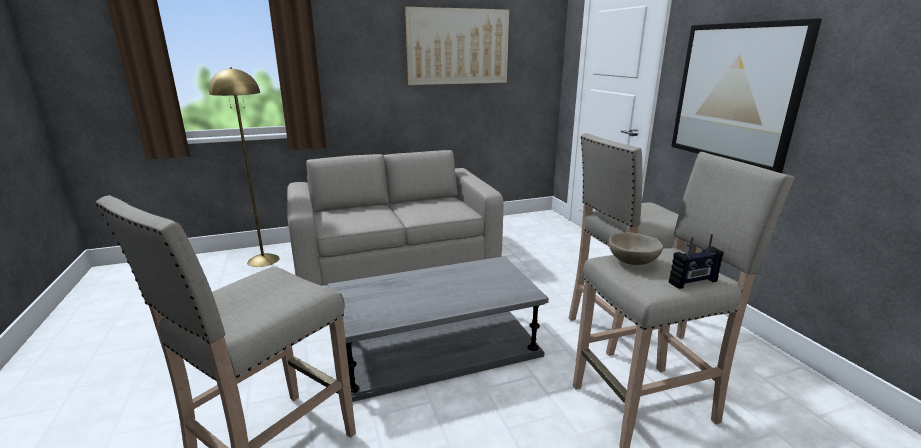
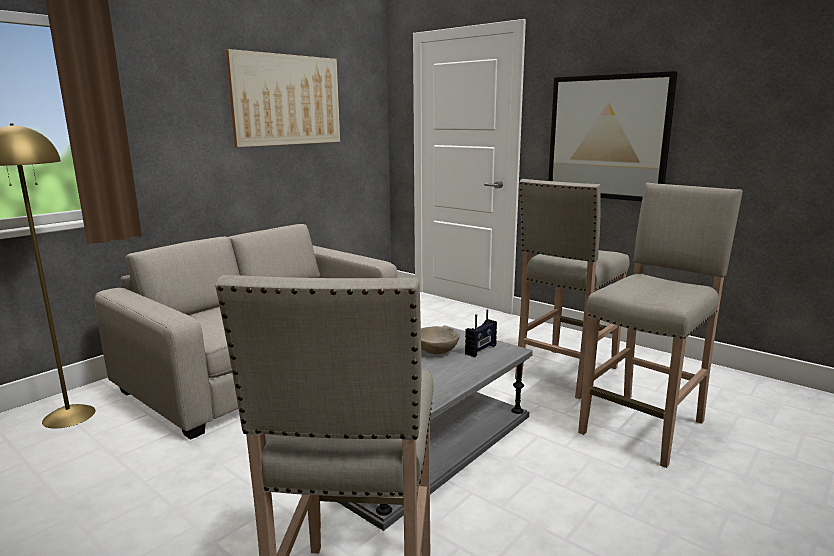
camera: 30 degrees left, 5 degrees down
(632, 262) = (629, 288): beige bowl -> beige bowl (437, 352)
(693, 282) = (691, 292): radio -> radio (481, 350)

